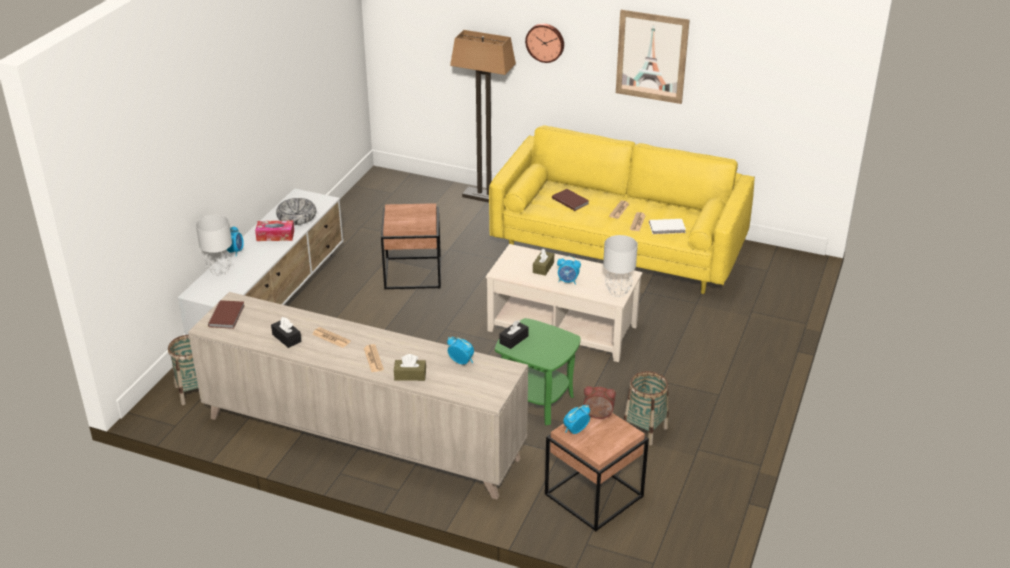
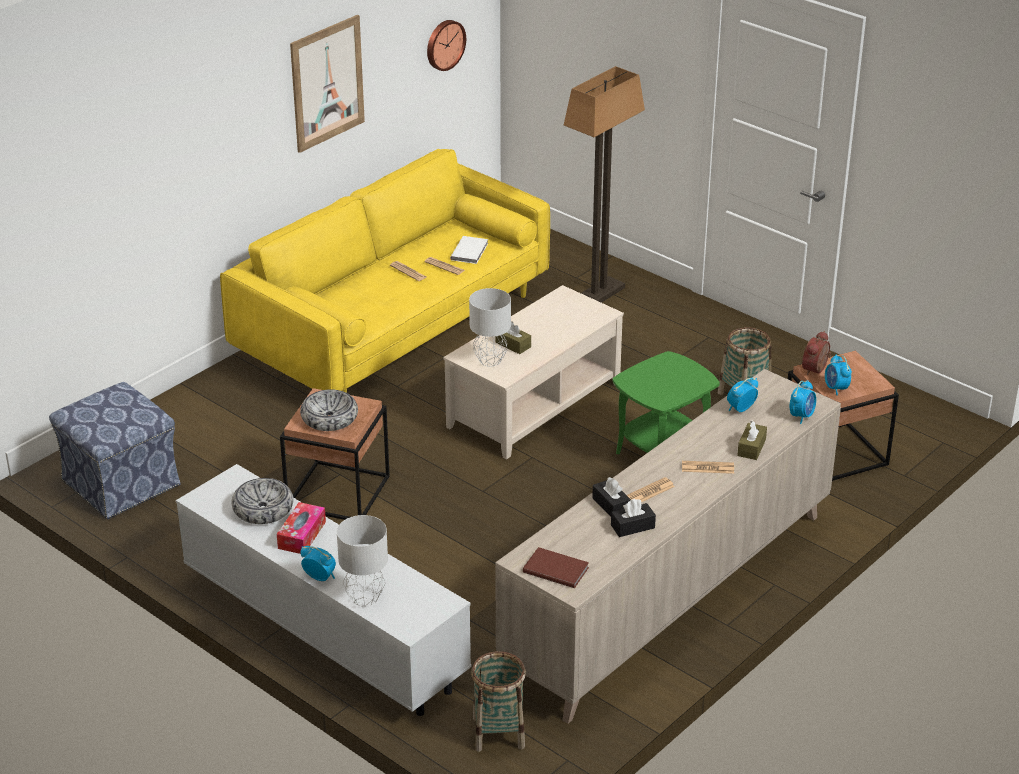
camera: 70 degrees left, 0 degrees up
(383, 198) = (120, 482): none -> ottoman
(405, 216) = (329, 418): none -> bowl
(484, 197) = (192, 396): floor lamp -> floor lamp (598, 295)
(513, 339) = (652, 394): black tissue box -> black tissue box (611, 505)
(545, 42) = (214, 137): wall clock -> wall clock (444, 44)
(568, 281) = (552, 335): alarm clock -> alarm clock (801, 416)
(570, 200) = (361, 298): brown book -> none
(618, 292) = (593, 309): grey table lamp -> grey table lamp (489, 360)

